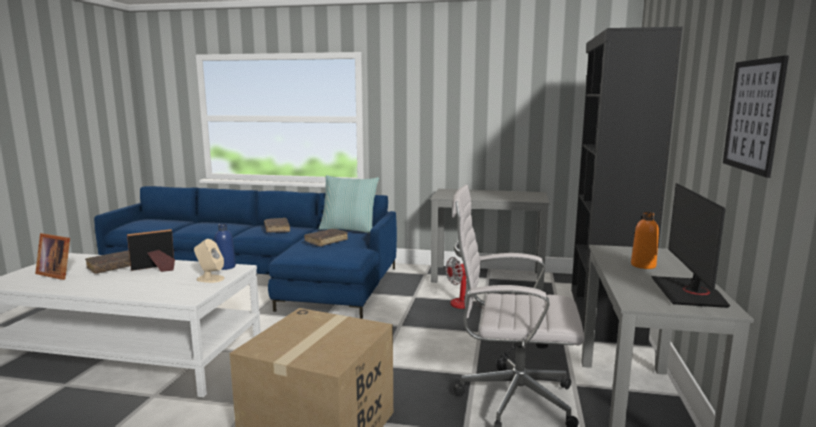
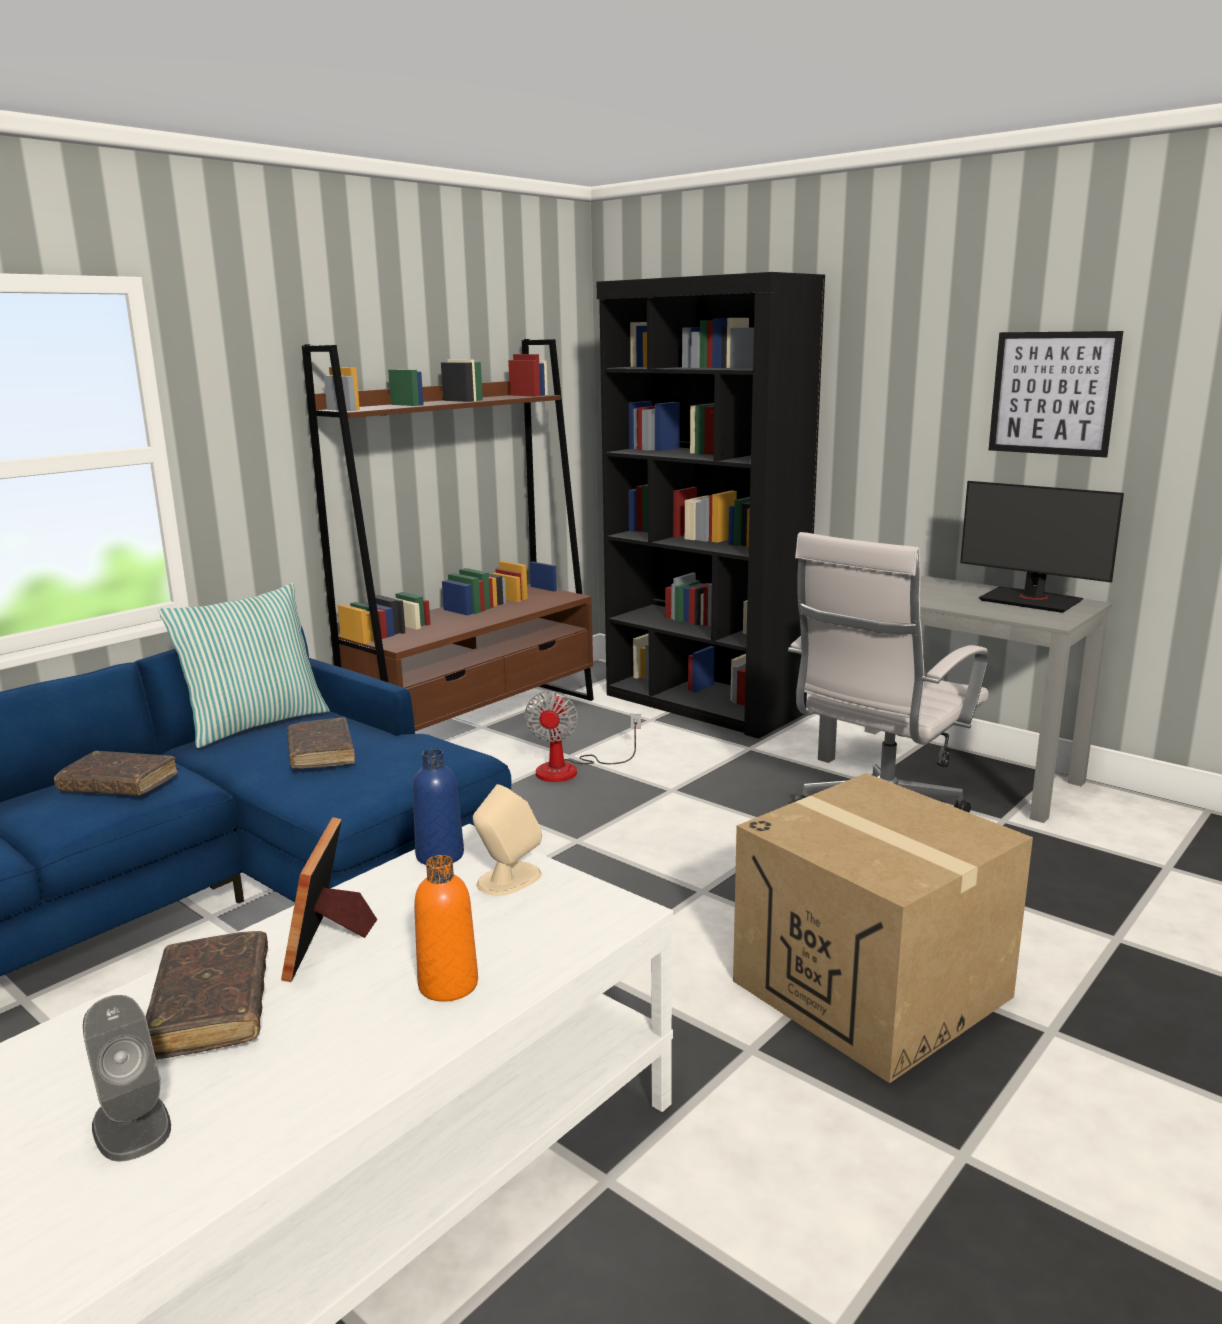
camera: 60 degrees left, 5 degrees up
(57, 274) = (131, 1124): picture frame -> grey speaker
(487, 276) = (477, 725): grey desk -> brown bookcase
(643, 265) = (930, 592): orange bottle -> orange bottle (448, 984)

